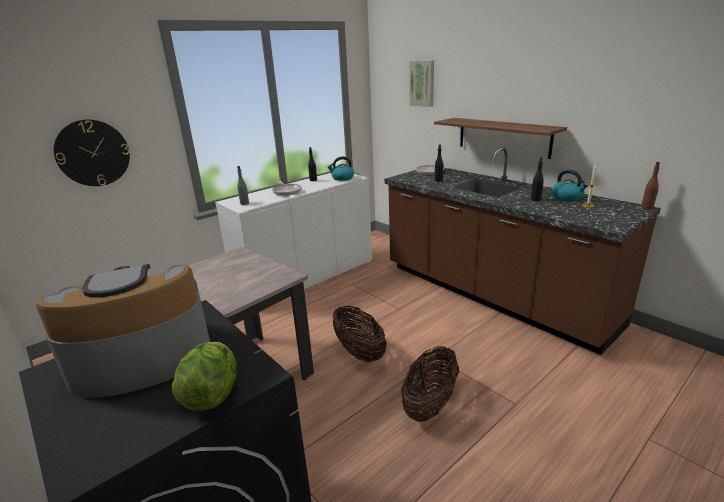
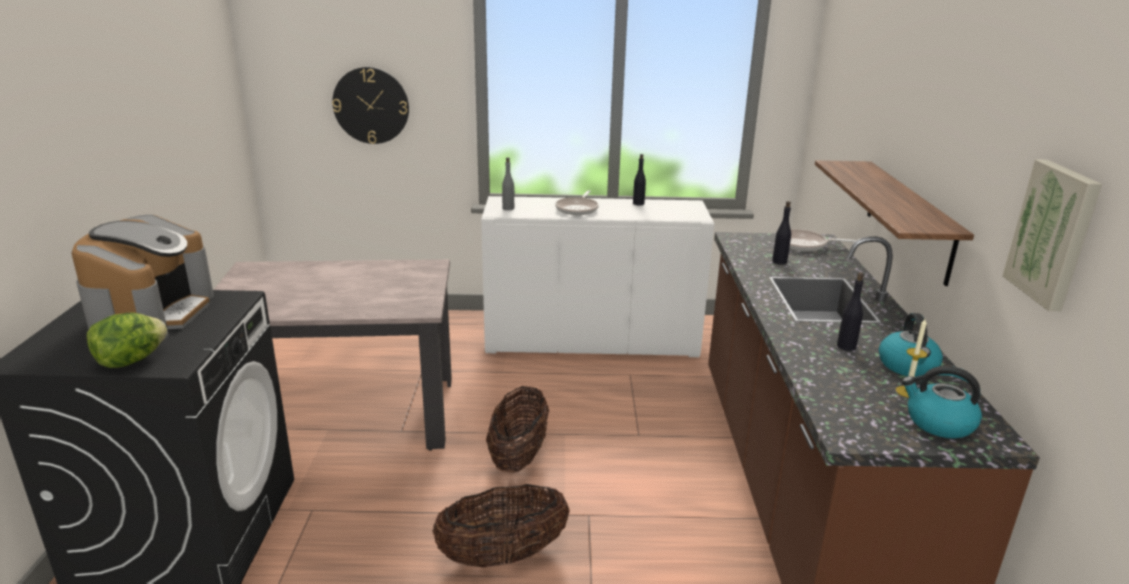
camera: 40 degrees right, 0 degrees up
(142, 358) = (152, 314): coffee machine -> coffee machine turned 75 degrees clockwise
(342, 178) = (678, 213): kettle -> kettle (938, 423)
(422, 83) = (855, 89): picture -> picture (1054, 234)
(647, 208) = (1008, 444): brown bottle -> none

